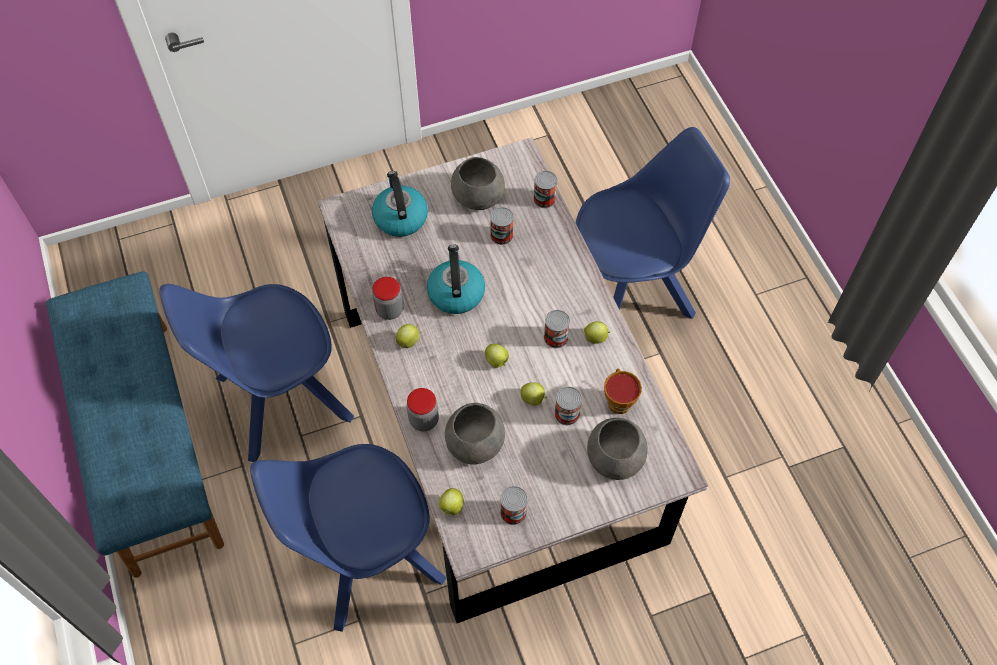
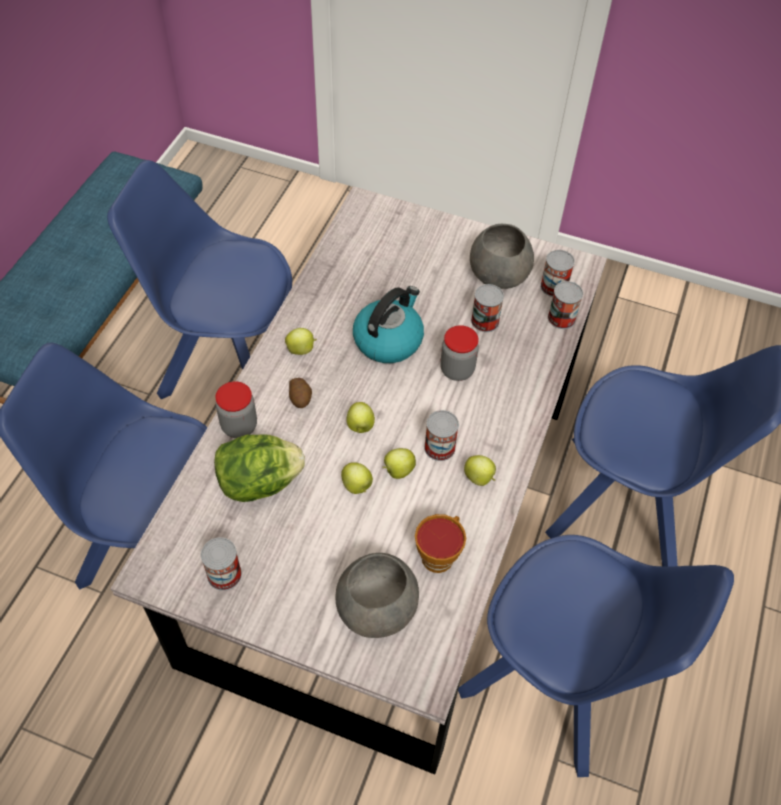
camera: 40 degrees right, 5 degrees down
(389, 310) = (314, 312): jar -> jar (457, 370)
(400, 217) = (408, 244): kettle -> none
(442, 372) = (300, 398): none -> potato
(451, 507) = (176, 522): apple -> apple (398, 471)
(474, 444) = (259, 482): grey bowl -> lettuce
(567, 414) = (374, 526): can -> can (554, 286)
(687, 432) = (558, 681): none -> blue chair

